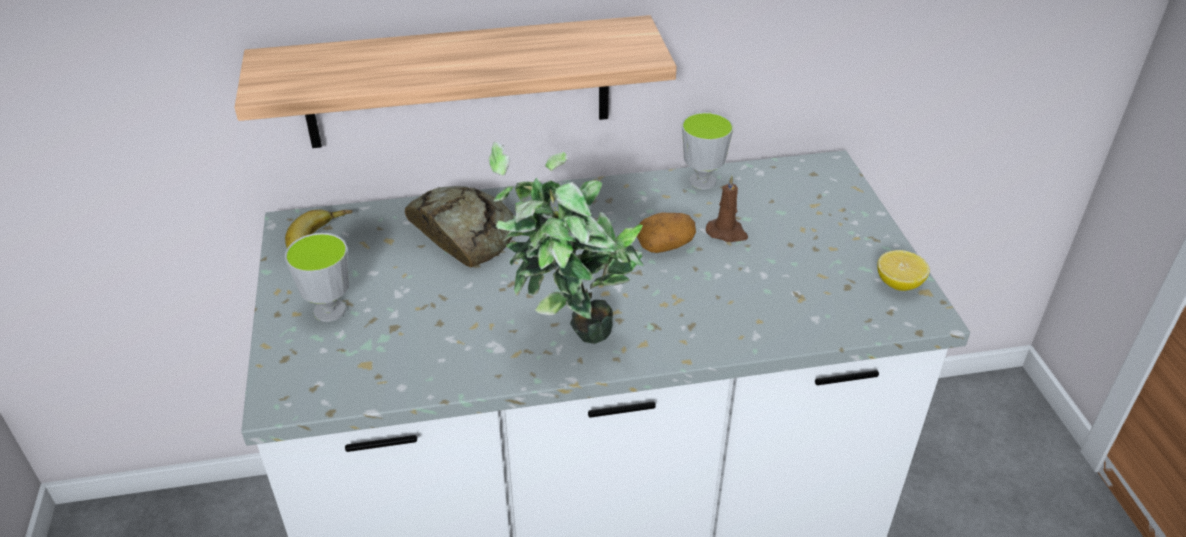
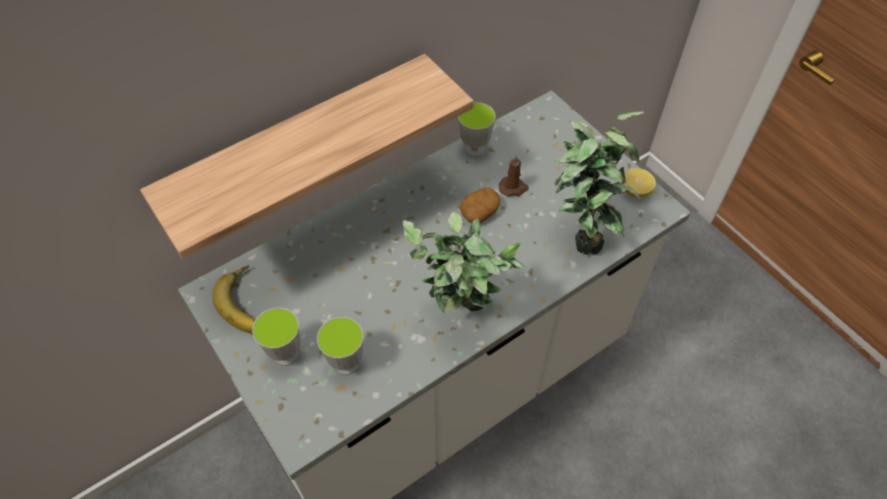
camera: 25 degrees left, 15 degrees up
(390, 343) = (346, 364): none -> cup
(463, 232) = (338, 252): bread -> none
(789, 306) = (581, 233): none -> potted plant

